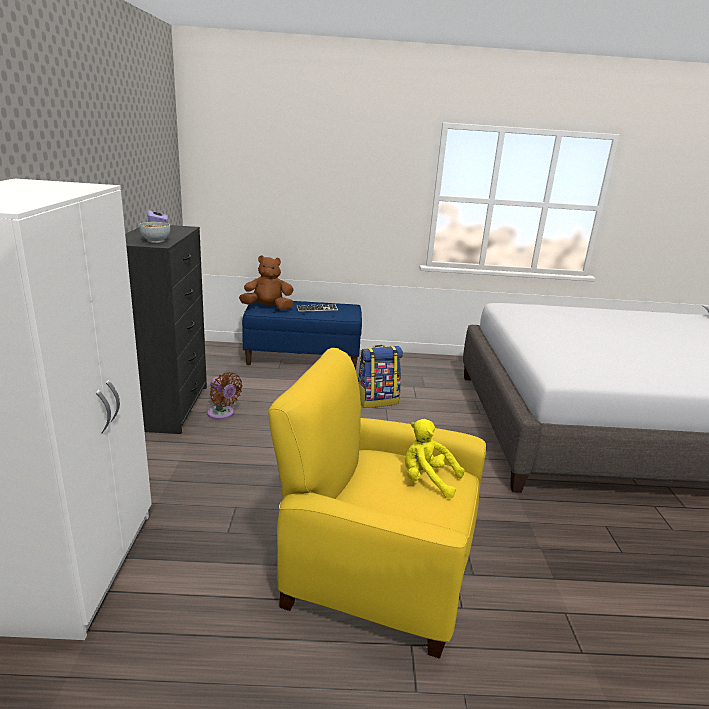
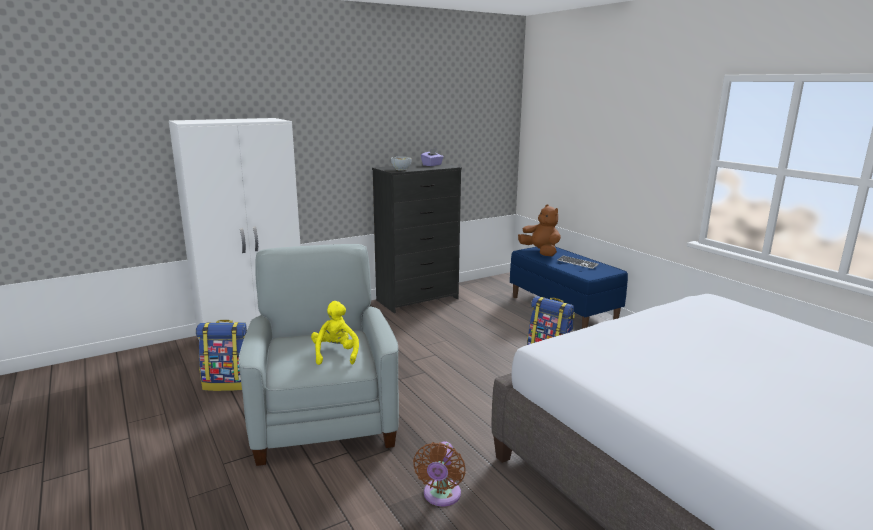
camera: 60 degrees right, 5 degrees down
(204, 633) = (229, 383): none -> backpack
(222, 414) = (434, 314): brown fan -> brown fan (441, 496)
(376, 569) = (324, 418): yellow armchair -> grey armchair

